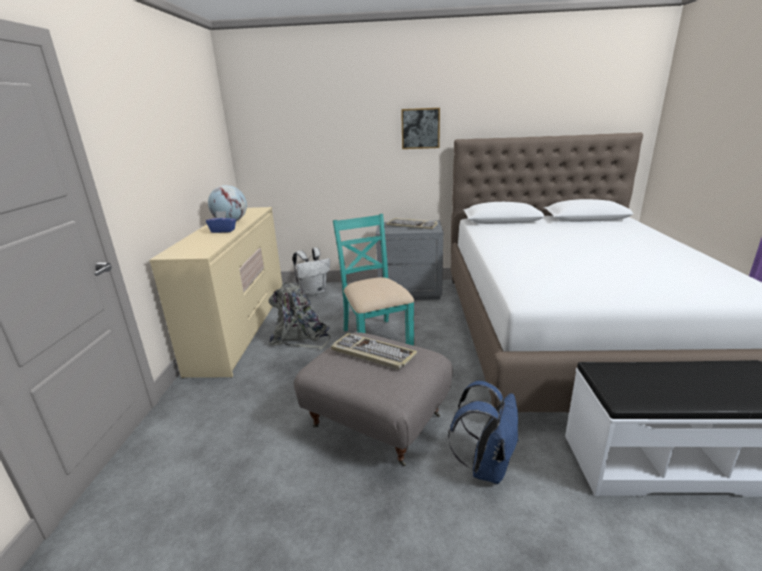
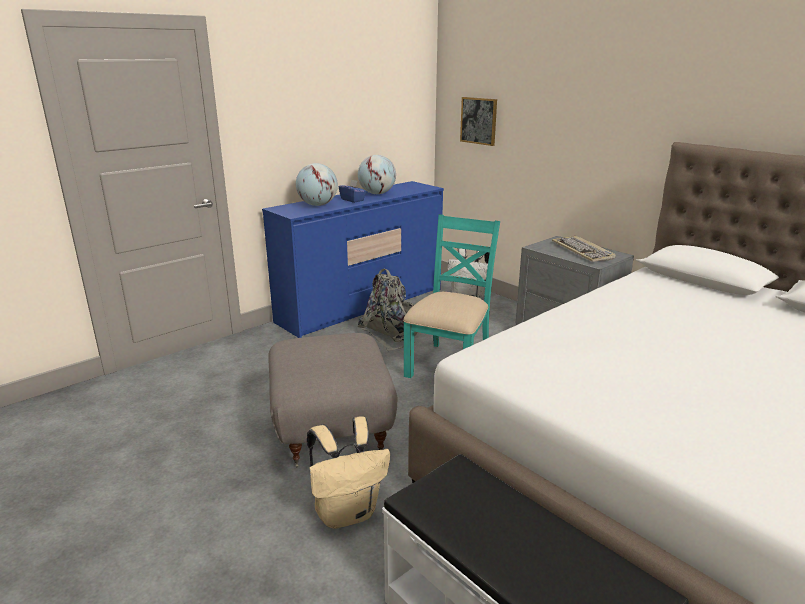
camera: 45 degrees right, 0 degrees up
(202, 242) = (318, 205): none -> globe
(241, 328) = (362, 305): beige dresser -> blue dresser
(371, 353) = (334, 352): keyboard -> none
(420, 128) = (635, 119): picture -> picture (479, 121)
(486, 466) = (347, 512): blue backpack -> beige backpack

